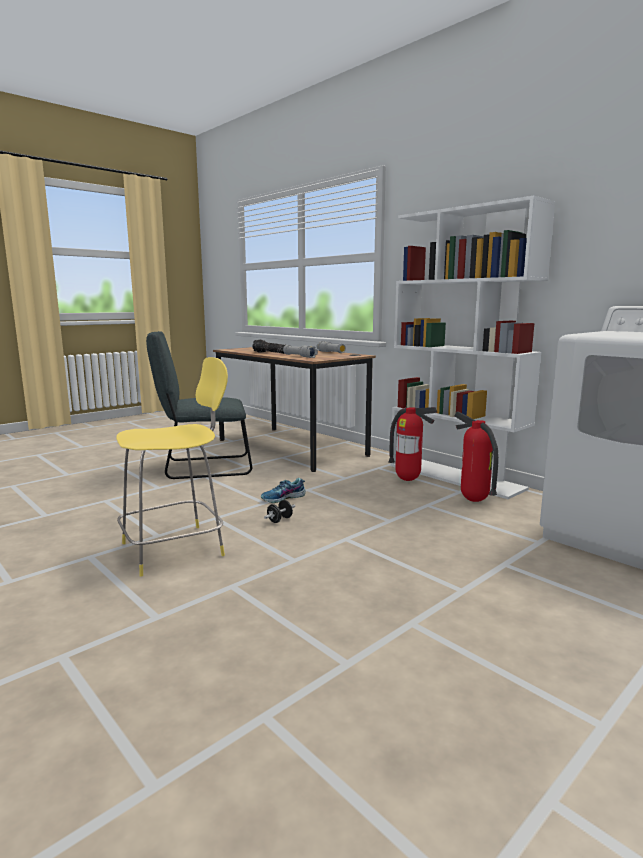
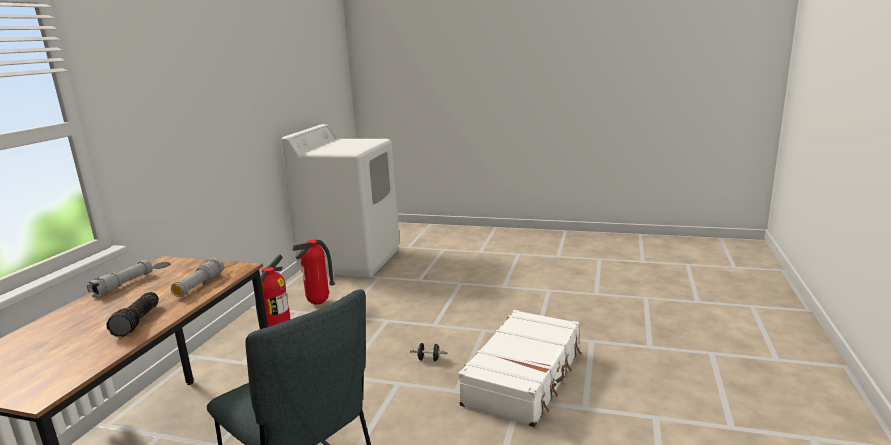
camera: 120 degrees left, 5 degrees up
(176, 548) = (524, 377): yellow stool -> white suitcase
(283, 498) = (378, 378): shoe -> none
(456, 477) = (256, 320): white bookcase -> none

